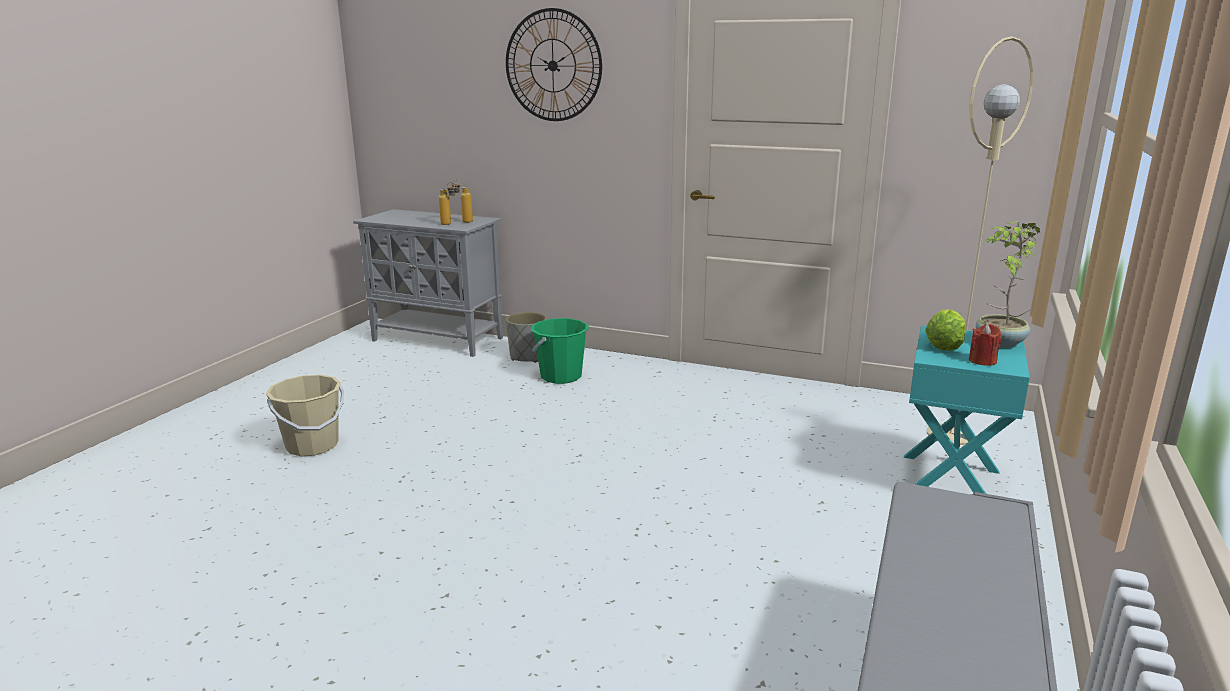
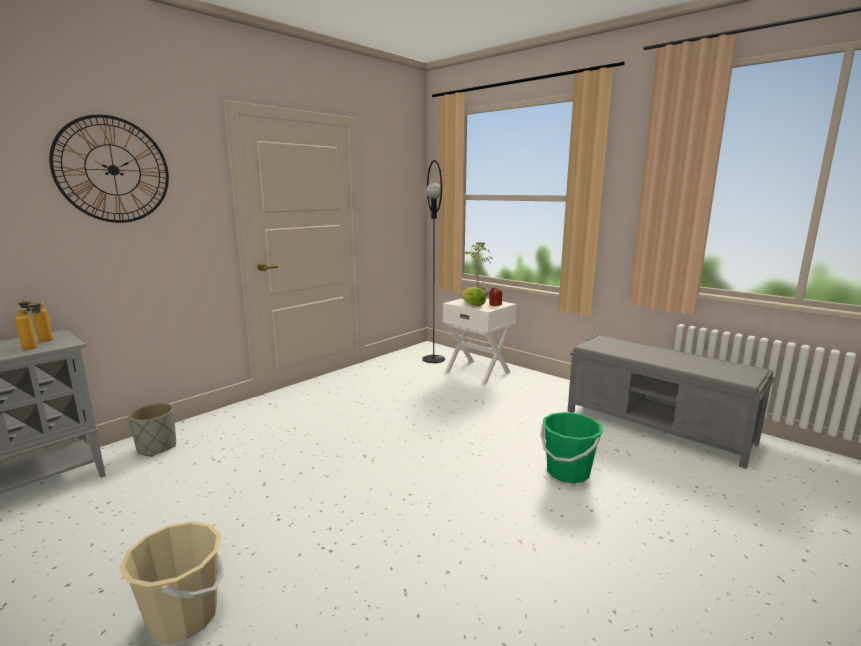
camera: 70 degrees left, 5 degrees down
(561, 376) = (222, 440): green bucket -> green bucket (568, 472)
(950, 435) = (433, 359): beige floor lamp -> black floor lamp
(951, 485) = (478, 372): turquoise nightstand -> white nightstand

